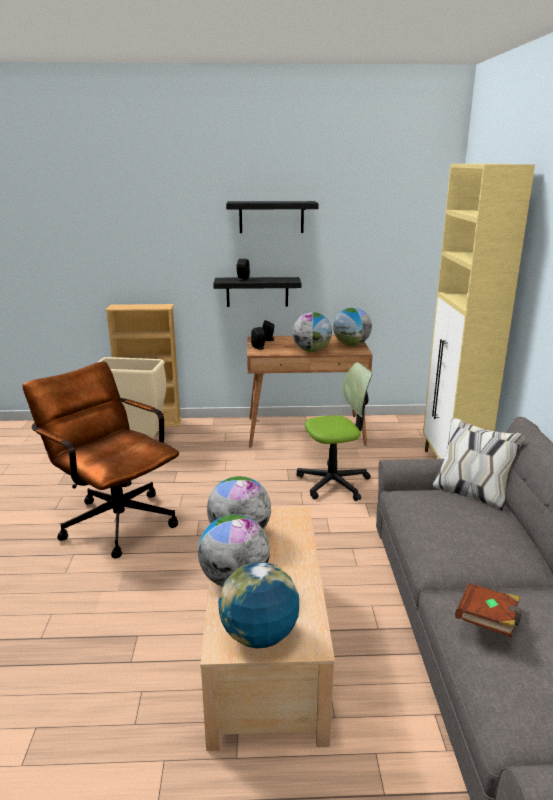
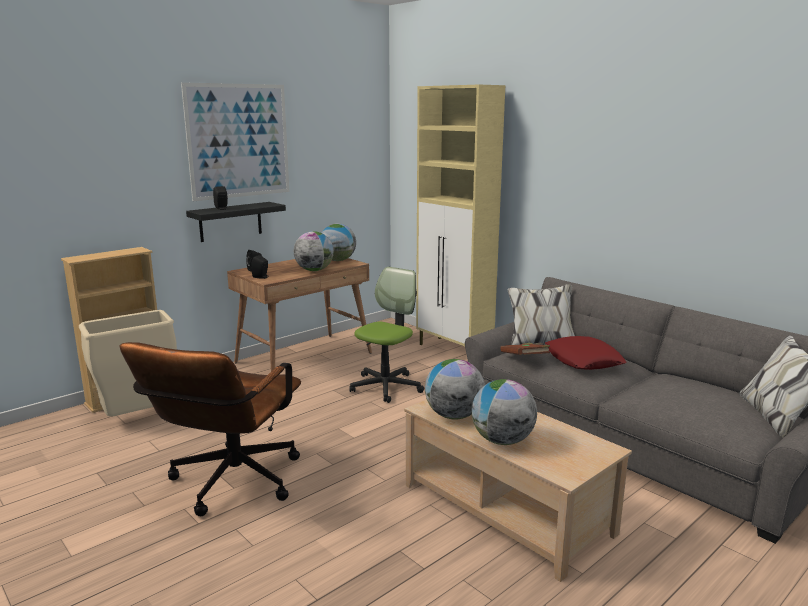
camera: 40 degrees left, 5 degrees down
(114, 519) = (229, 485): brown office chair -> brown office chair turned 75 degrees counterclockwise
(259, 635) = (574, 460): globe -> none
(271, 217) = (239, 141): black shelf -> picture
(474, 532) = (583, 360): none -> red pillow
(488, 622) = (662, 399): brown book -> brown book (525, 359)

